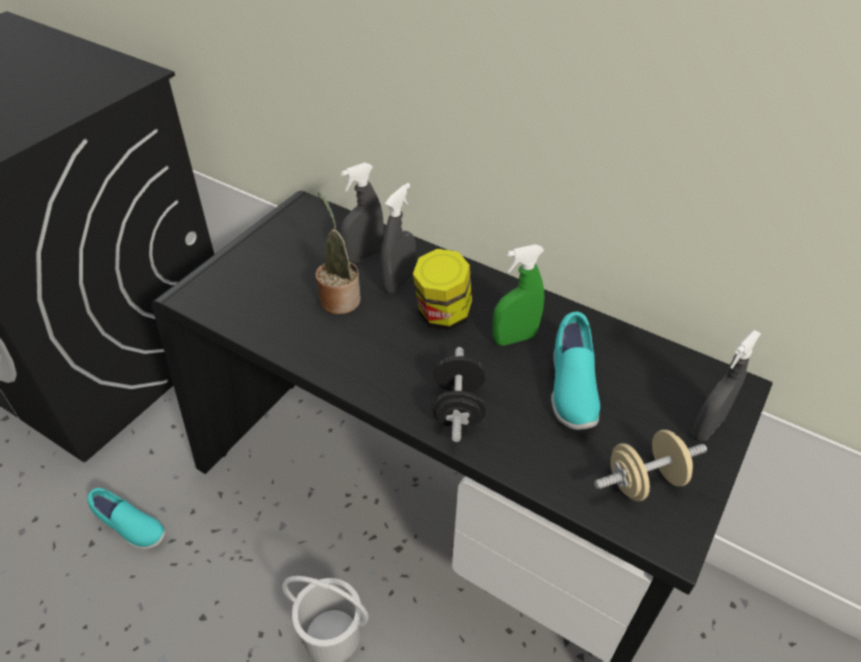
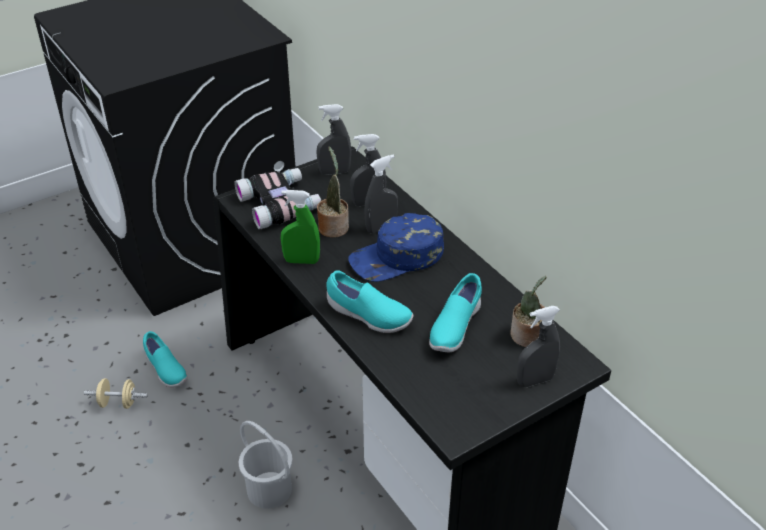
camera: 25 degrees right, 5 degrees down
(252, 287) = (280, 204): none -> binoculars
(298, 227) = (334, 172): none -> grey spray bottle
(442, 316) = (397, 257): jar -> blue cap
(458, 408) = (368, 316): black dumbbell -> turquoise shoe
(514, 338) = (438, 286): green spray bottle -> green spray bottle (301, 261)
(644, 480) = (463, 396): beige dumbbell -> beige dumbbell (118, 403)
(659, 371) = (528, 337): none -> potted plant

